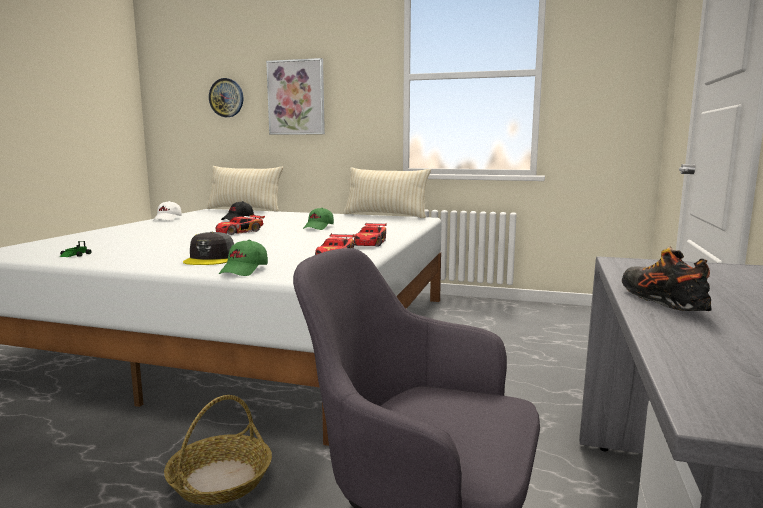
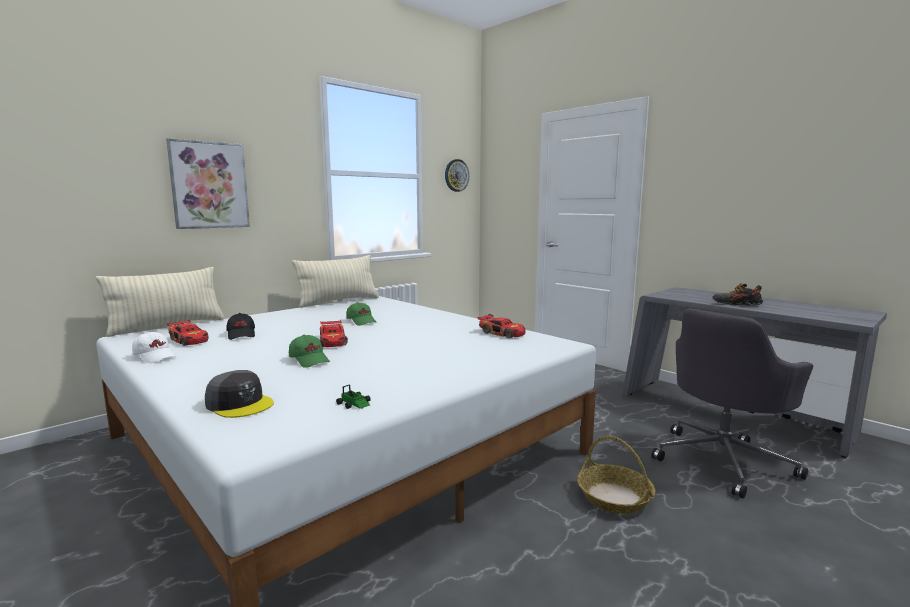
camera: 60 degrees left, 0 degrees up
(210, 259) = (461, 360): grey cap -> grey cap (240, 404)
(226, 98) = (96, 180): wall clock -> wall clock (456, 175)
(244, 270) = (521, 356): green cap -> green cap (310, 360)
(371, 243) = (460, 320): toy car -> toy car (189, 340)

